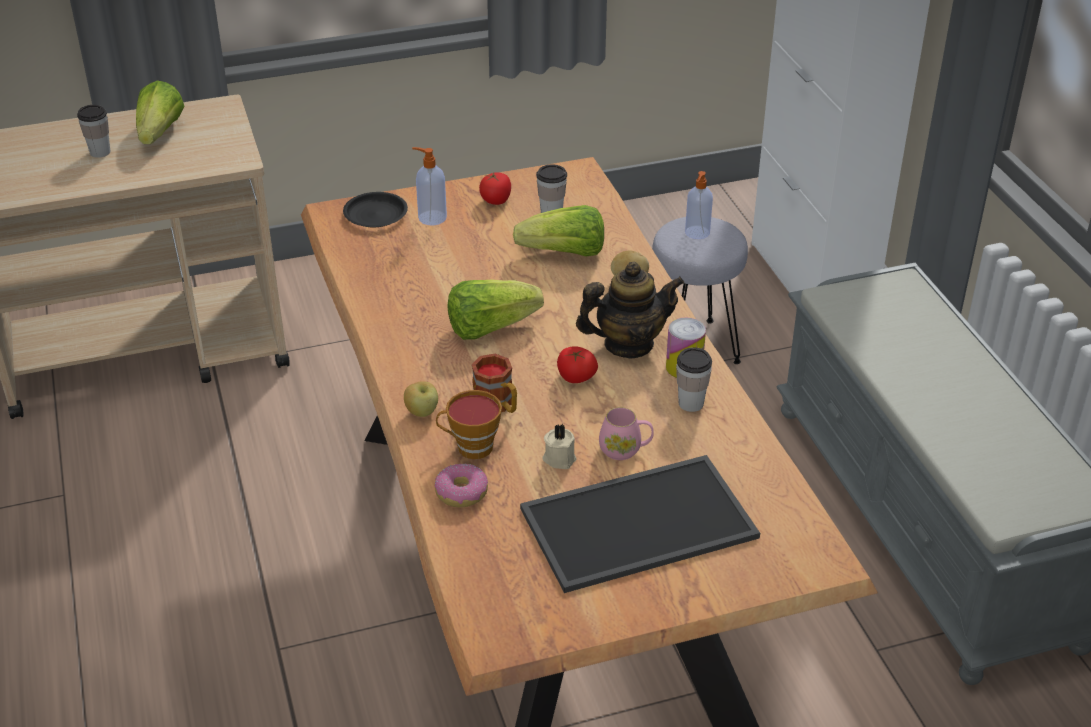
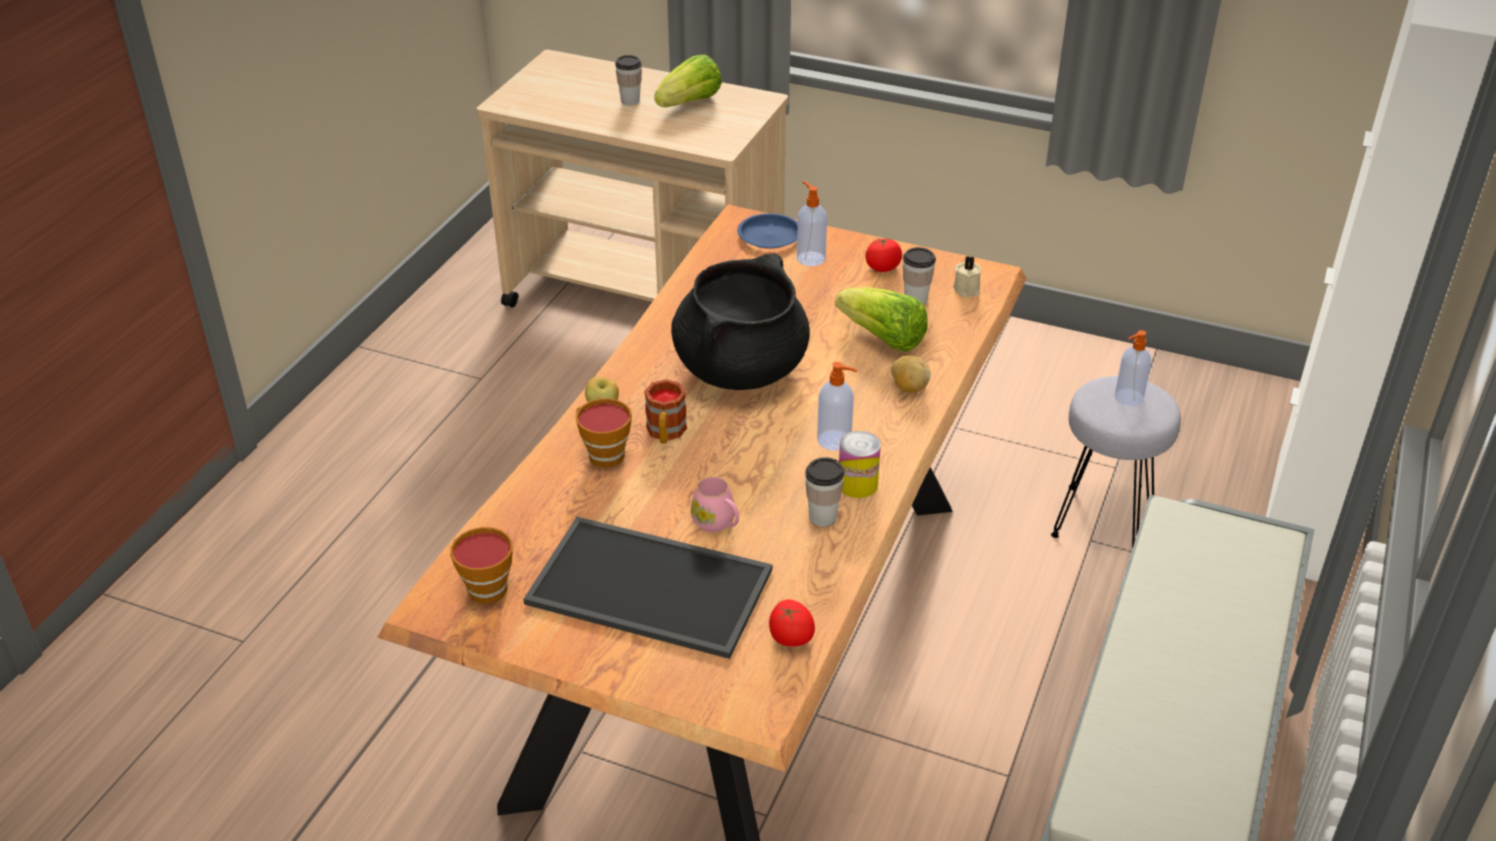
camera: 40 degrees right, 0 degrees up
(375, 214) = (769, 235): black plate -> blue plate
(461, 493) = (551, 485): donut -> none
(490, 327) = (741, 369): lettuce -> black cooking pot
(515, 599) = (485, 586): none -> cup
(559, 458) = (658, 500): beige candle -> beige candle (967, 289)
(575, 378) = (755, 444): tomato -> tomato (790, 637)
(628, 344) = (835, 440): teapot -> soap dispenser

